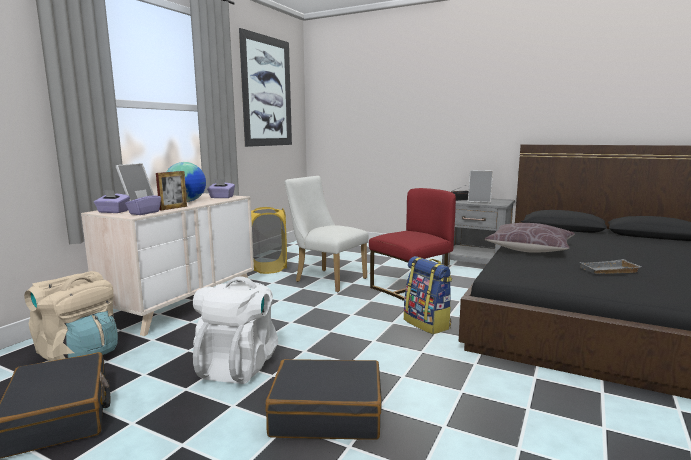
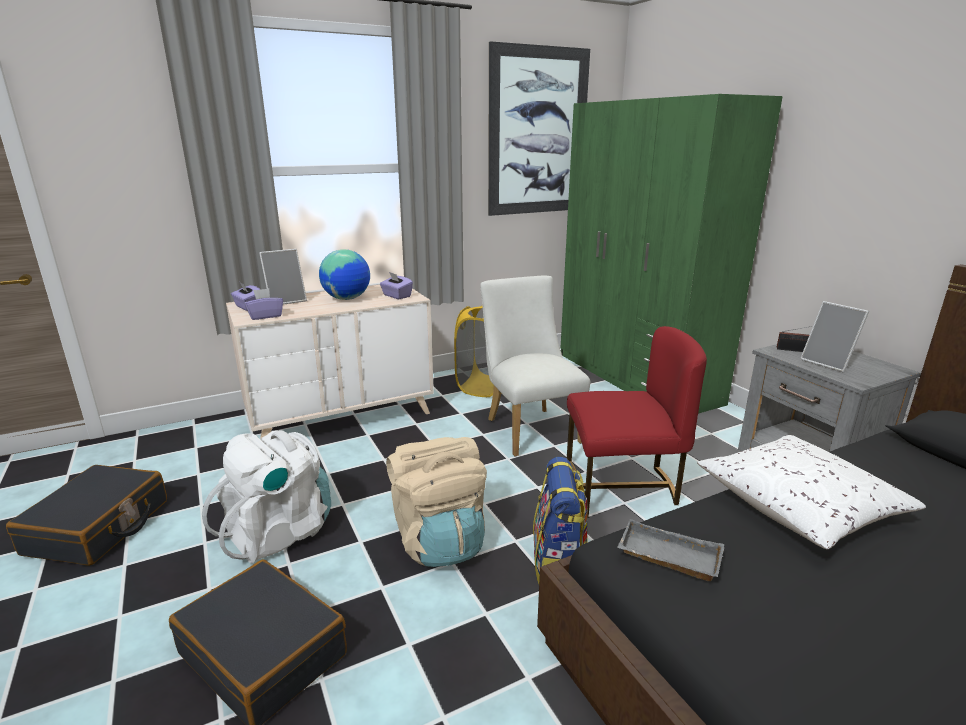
camera: 35 degrees right, 10 degrees up
(79, 354) = (192, 455): beige backpack -> beige backpack (439, 540)
(173, 208) = (307, 311): picture frame -> none
(353, 248) = (635, 378): none -> green wardrobe
(529, 249) = (798, 505): brown pillow -> white pillow
(609, 271) = (873, 642): grey tray -> grey tray (667, 557)

